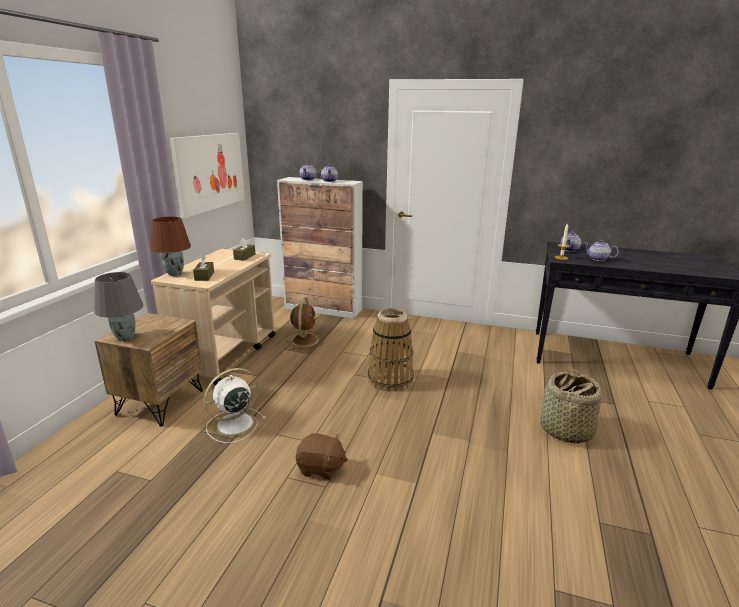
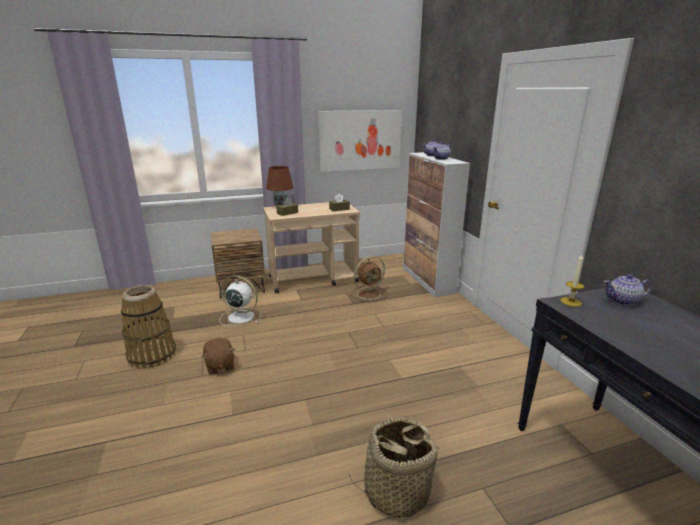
camera: 55 degrees right, 0 degrees up
(124, 337) = (220, 235): grey table lamp -> none
(390, 379) = (361, 350): basket -> basket (152, 355)
(598, 259) = (624, 326): teapot -> none

